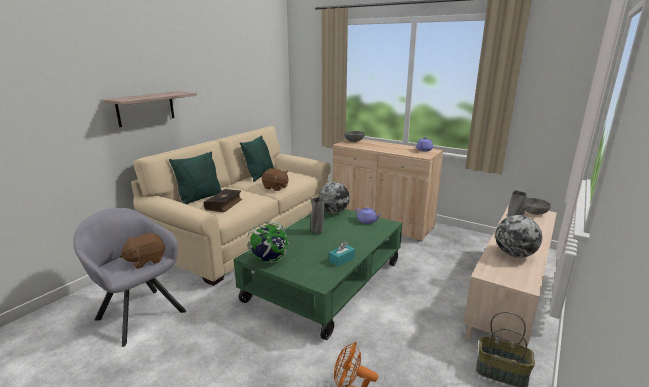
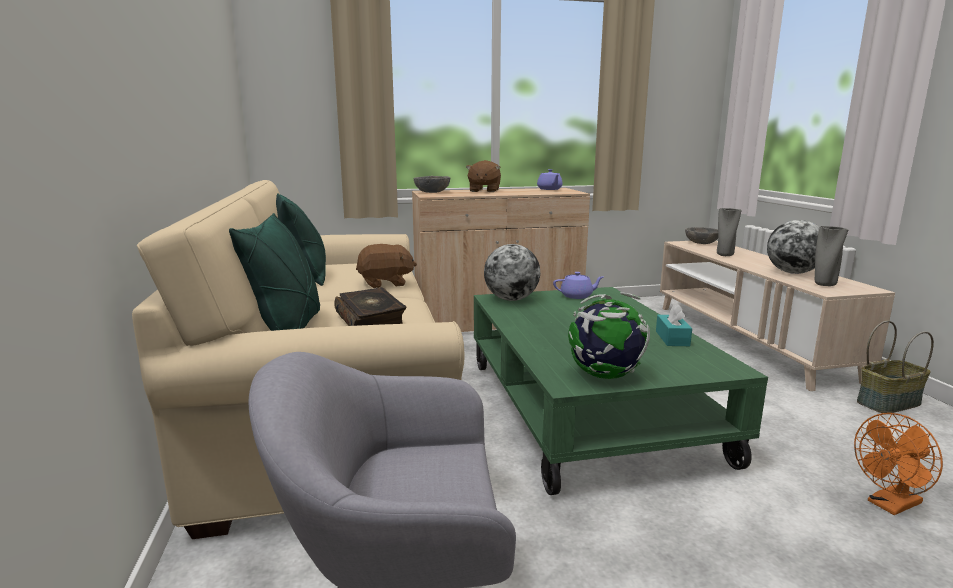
camera: 45 degrees left, 5 degrees down
(146, 108) = (120, 87): shelf -> none
(146, 260) = (441, 471): brown plush toy -> brown plush toy (484, 191)
(317, 231) = (557, 323): grey vase -> grey vase (823, 284)

